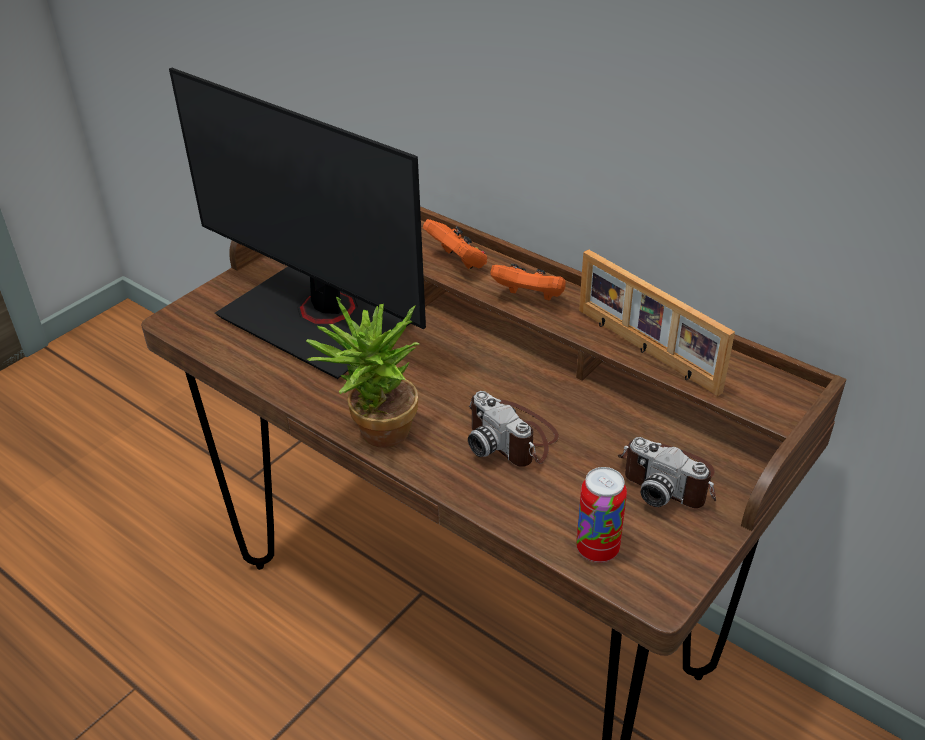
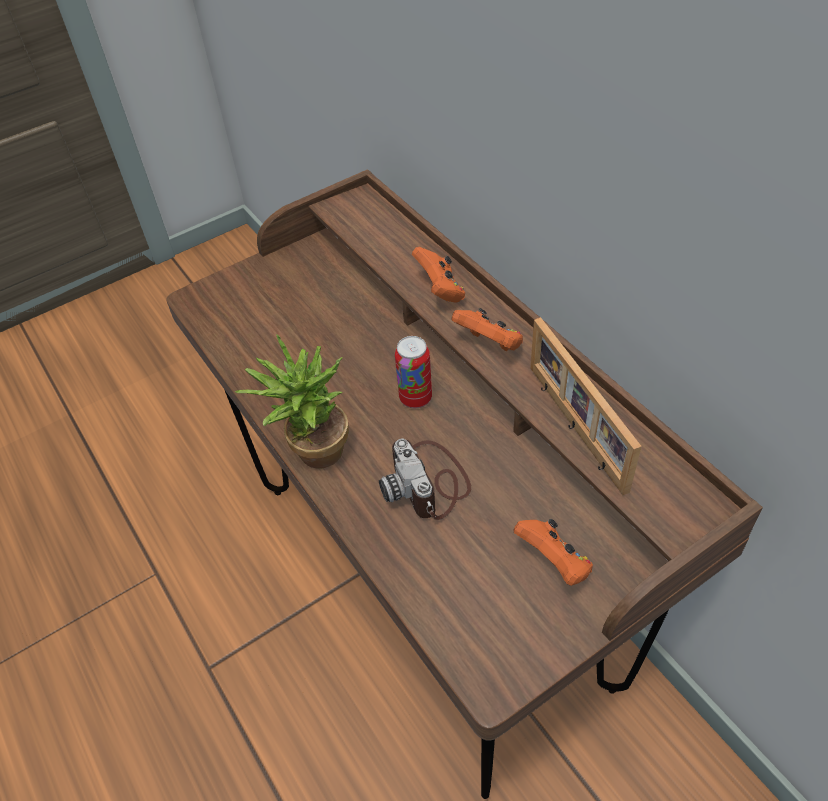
camera: 20 degrees right, 10 degrees up
(318, 319) = (310, 321): monitor -> none
(597, 549) = (456, 622): can -> can (415, 398)
(669, 478) = (554, 562): camera -> orange game controller

